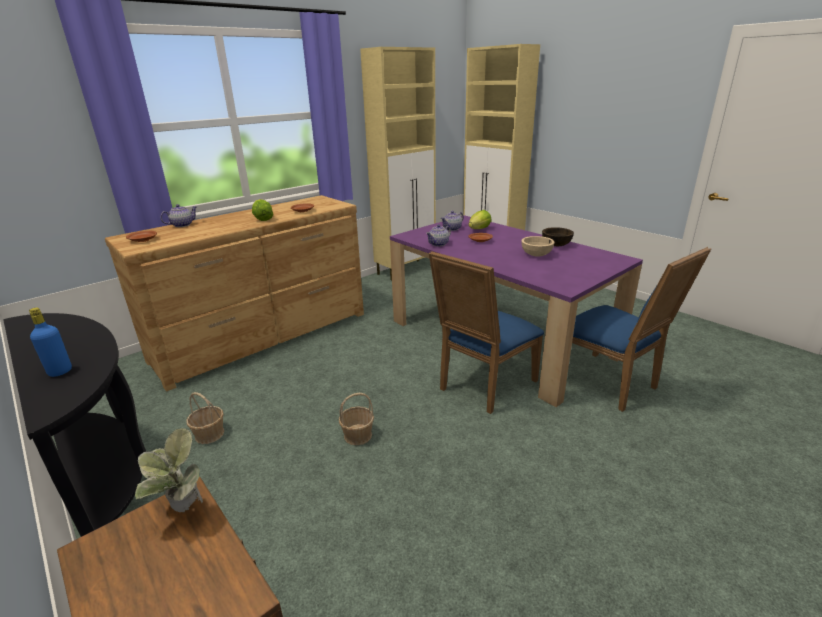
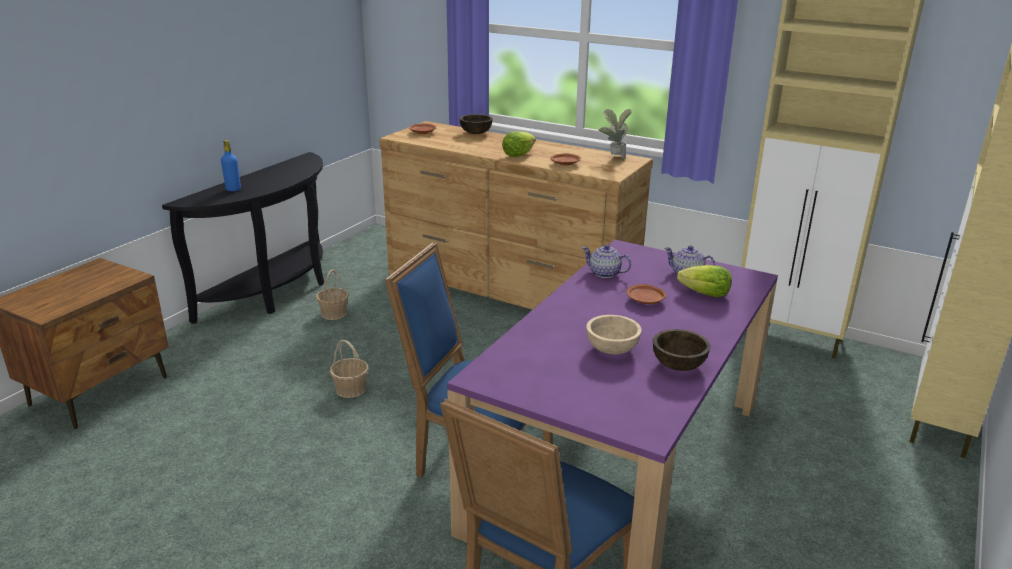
camera: 70 degrees right, 0 degrees up
(182, 225) = (475, 133): teapot -> brown bowl
(182, 512) = (120, 279): potted plant -> potted plant (613, 157)

